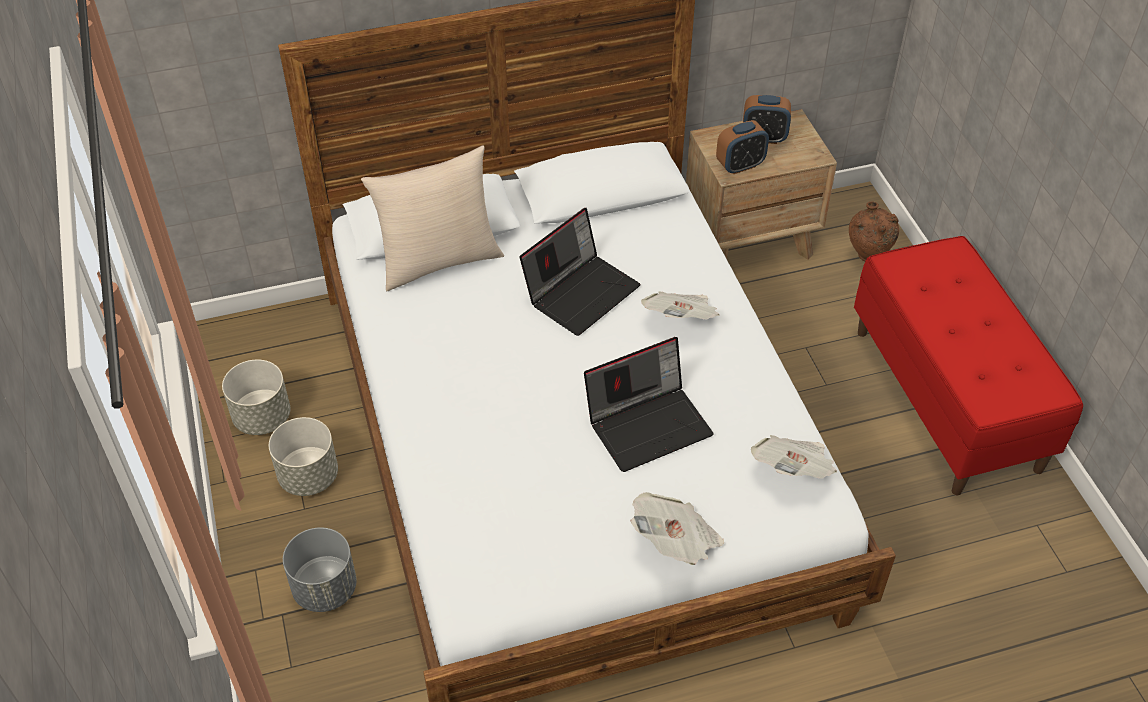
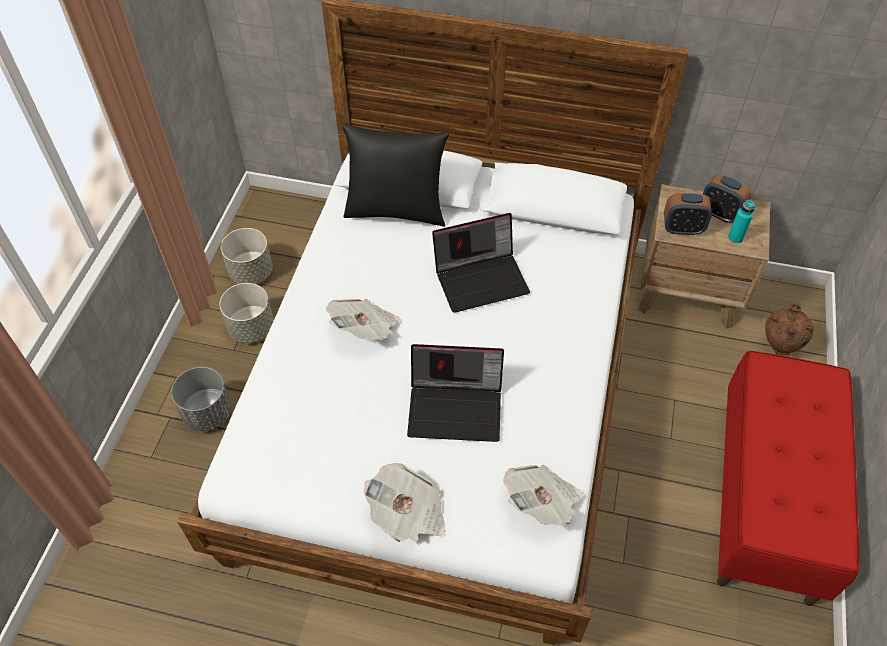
camera: 30 degrees right, 5 degrees up
(439, 261) = (396, 210): beige pillow -> black pillow
(681, 319) = (542, 335): newspaper -> newspaper (365, 329)
(794, 154) = (735, 237): none -> turquoise bottle

